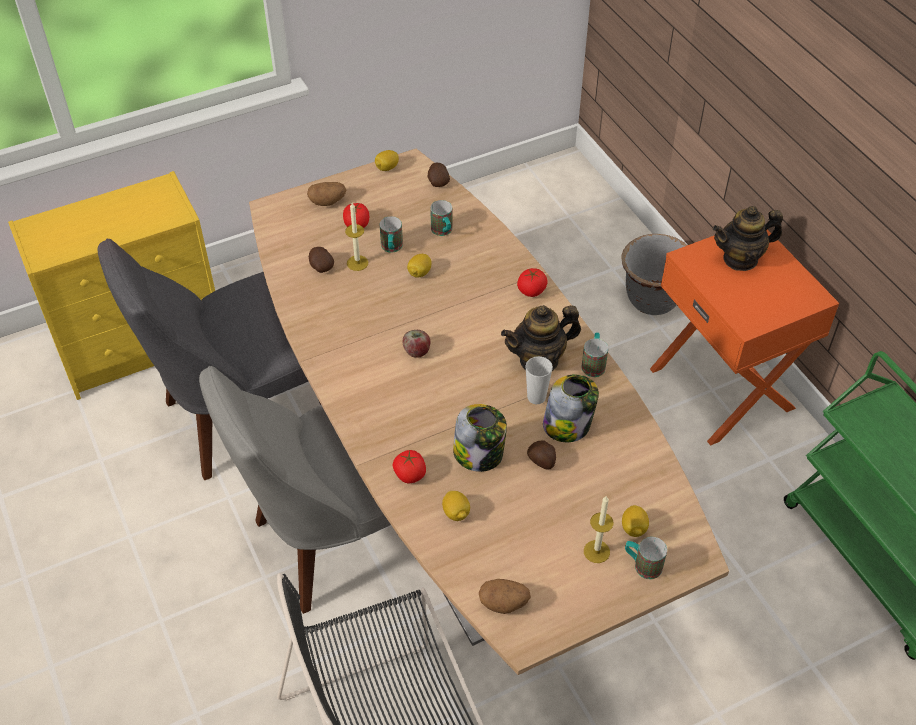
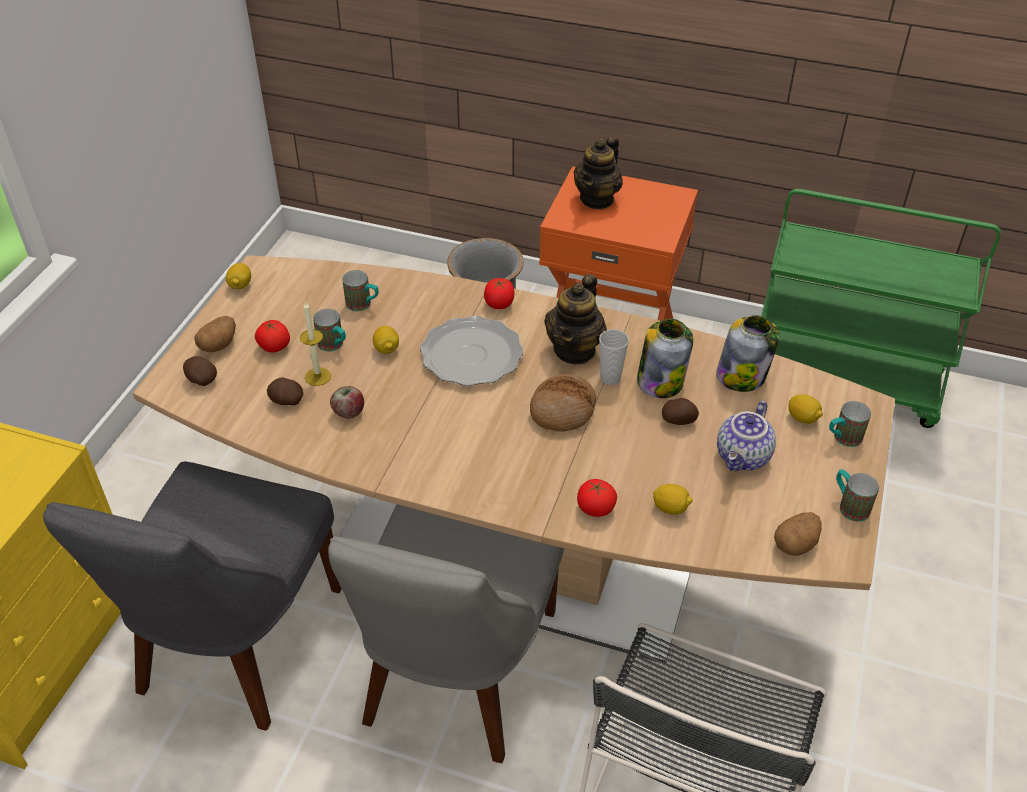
camera: 45 degrees left, 5 degrees down
(417, 351) = (468, 410): apple -> apple (349, 412)
(438, 182) = (305, 270): potato -> potato (201, 380)
(467, 315) = (472, 355): none -> plate
(475, 395) = (562, 410): none -> bread
(479, 454) = (626, 451): jar -> jar (742, 376)
(551, 520) = (744, 457): none -> teapot
(593, 363) = (617, 325): mug -> mug (849, 505)
(596, 551) = (802, 454): candle -> none

